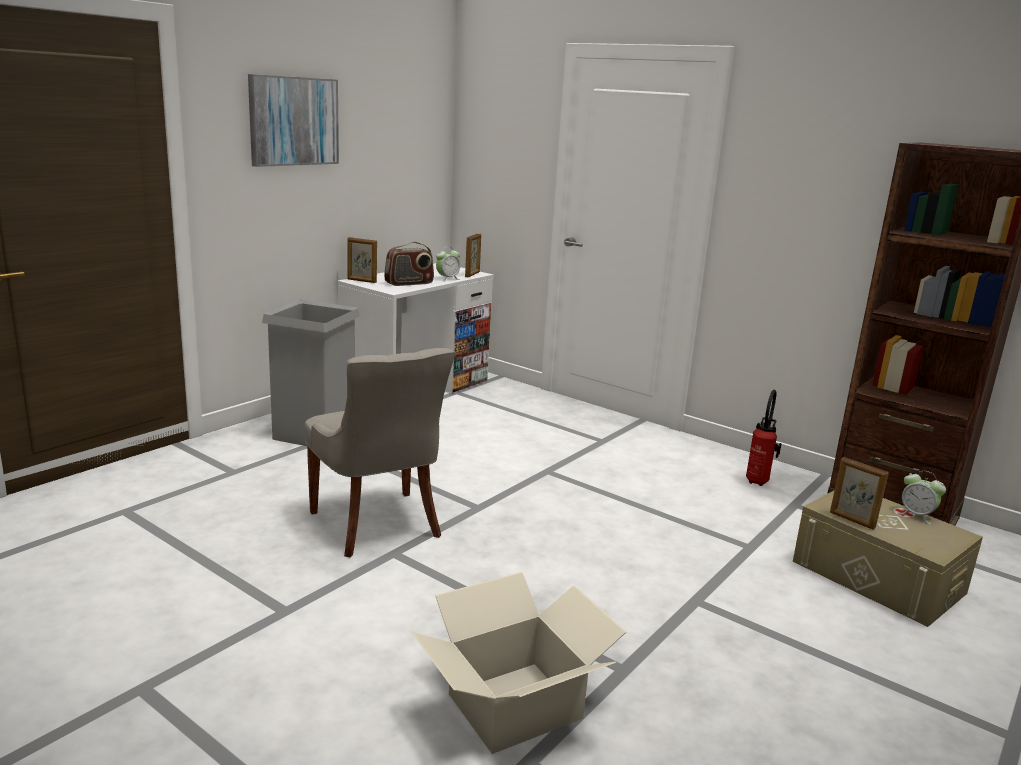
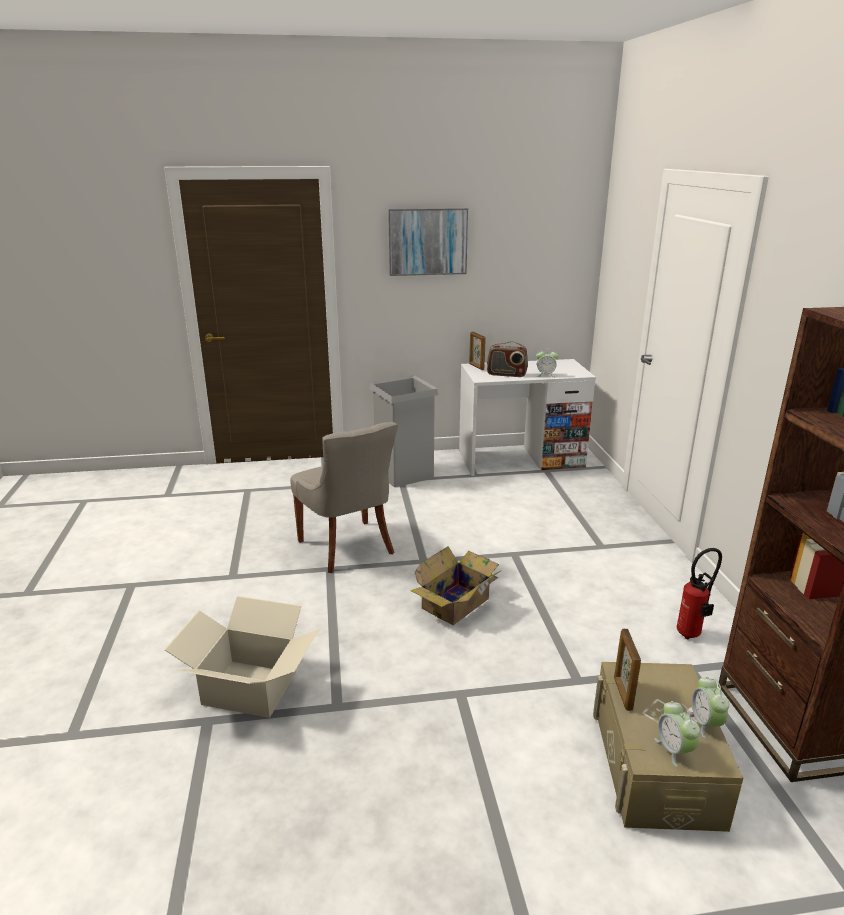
camera: 45 degrees right, 5 degrees up
(378, 525) = (348, 548): grey chair -> grey chair turned 45 degrees counterclockwise
(472, 274) = (576, 374): picture frame -> none
(570, 530) = (458, 603): none -> cardboard box
(933, 540) = (674, 750): none -> alarm clock

